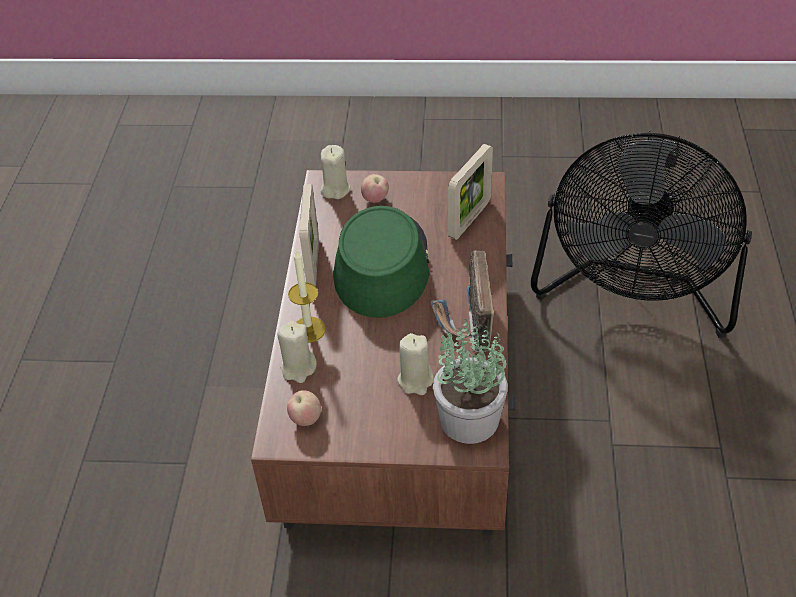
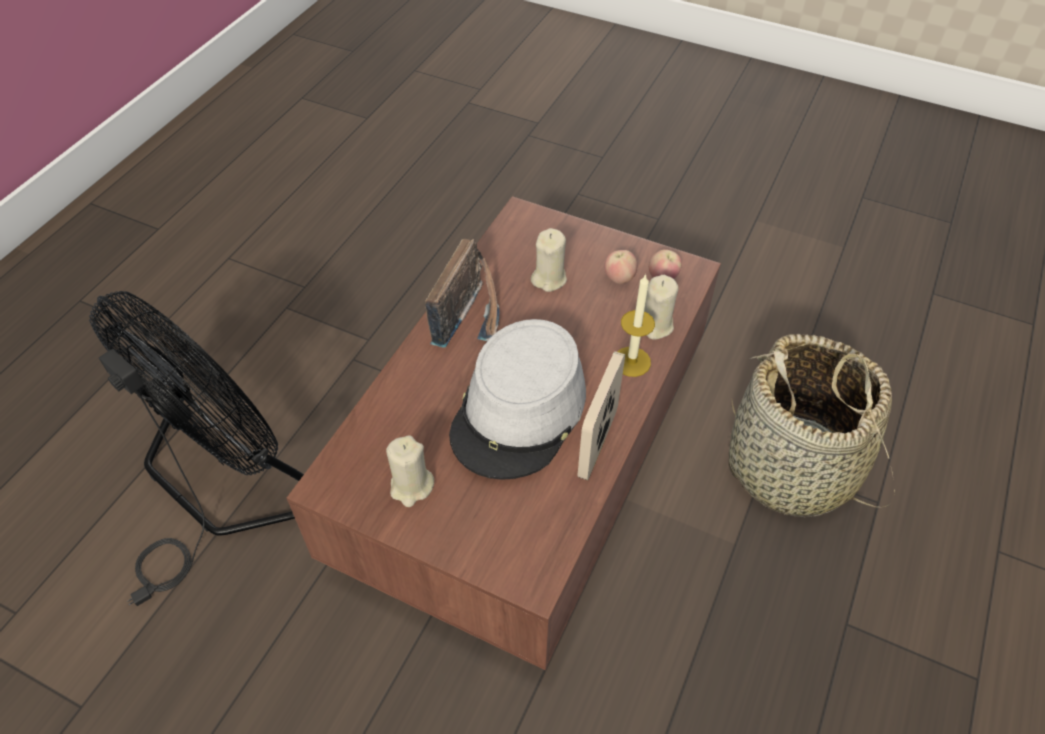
camera: 160 degrees left, 5 degrees up
(162, 463) = (791, 468): none -> basket
(335, 189) = (523, 557): beige candle -> beige candle (411, 486)
(375, 200) = (478, 515): apple -> apple (619, 278)
(381, 265) = (520, 412): green hat -> grey hat
(468, 420) = (522, 234): potted plant -> none
(469, 219) = (383, 436): picture frame -> none

